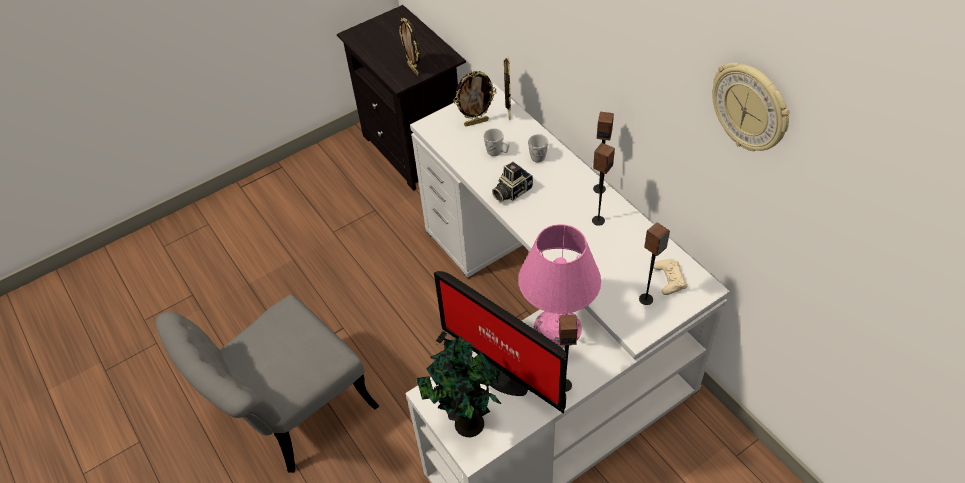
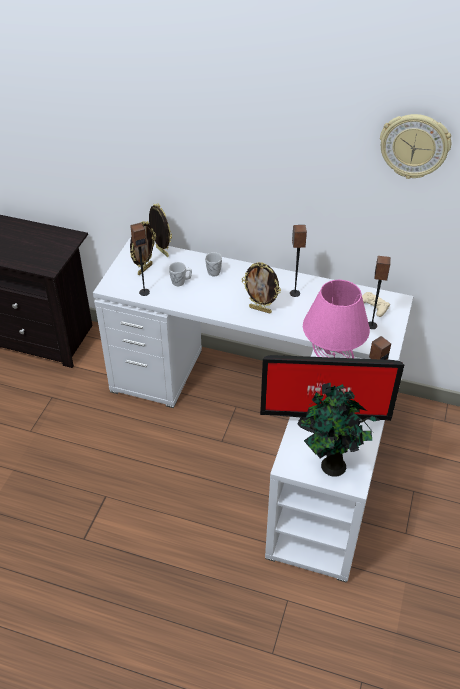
camera: 40 degrees left, 5 degrees down
(291, 416) = (122, 585): grey chair -> none
(414, 69) = (51, 255): picture frame -> picture frame (260, 309)
(511, 191) = (217, 302): camera -> none
(599, 188) = (275, 273): speaker -> speaker (144, 292)

